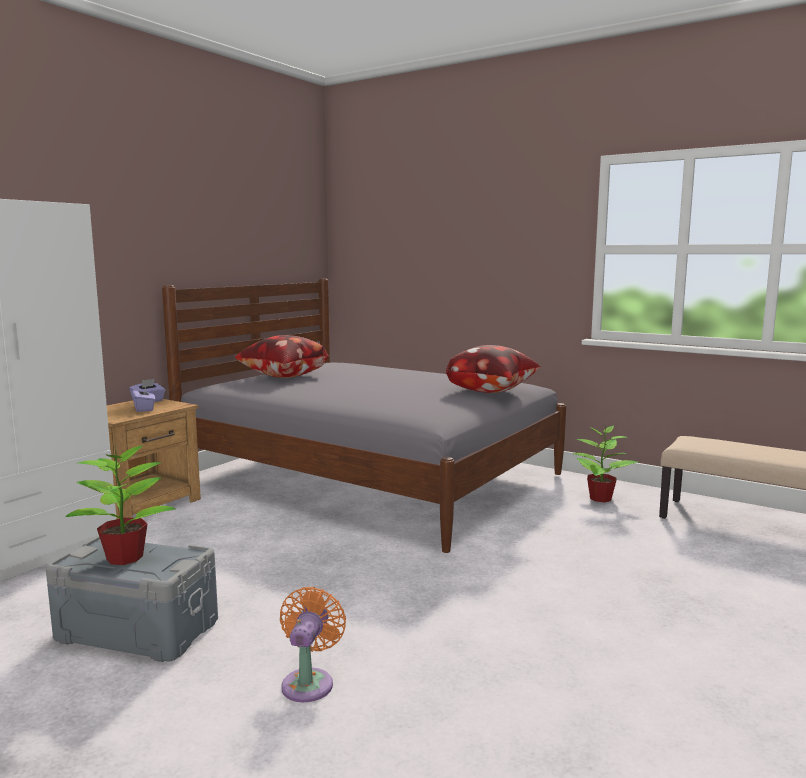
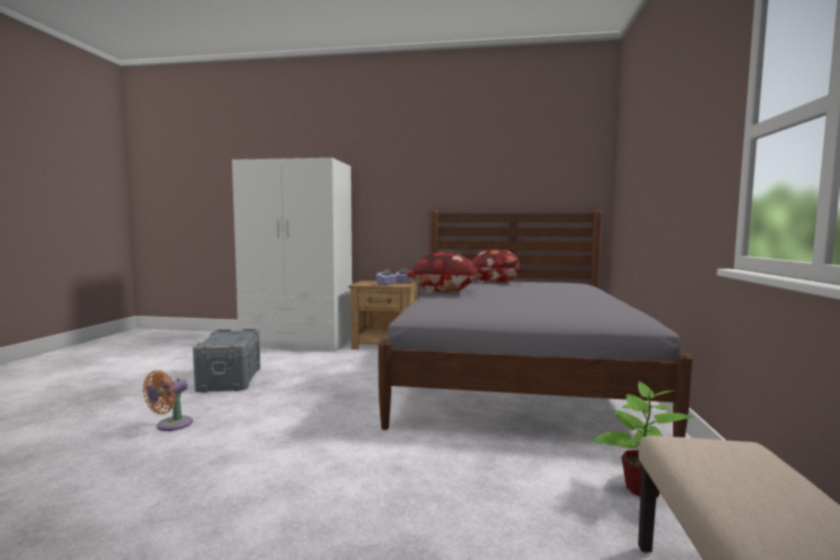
camera: 65 degrees right, 5 degrees down
(126, 557) = (230, 337): potted plant -> none
(309, 682) = (171, 425): orange fan -> orange fan turned 135 degrees clockwise
(493, 391) = (561, 312): pillow -> pillow (444, 292)

